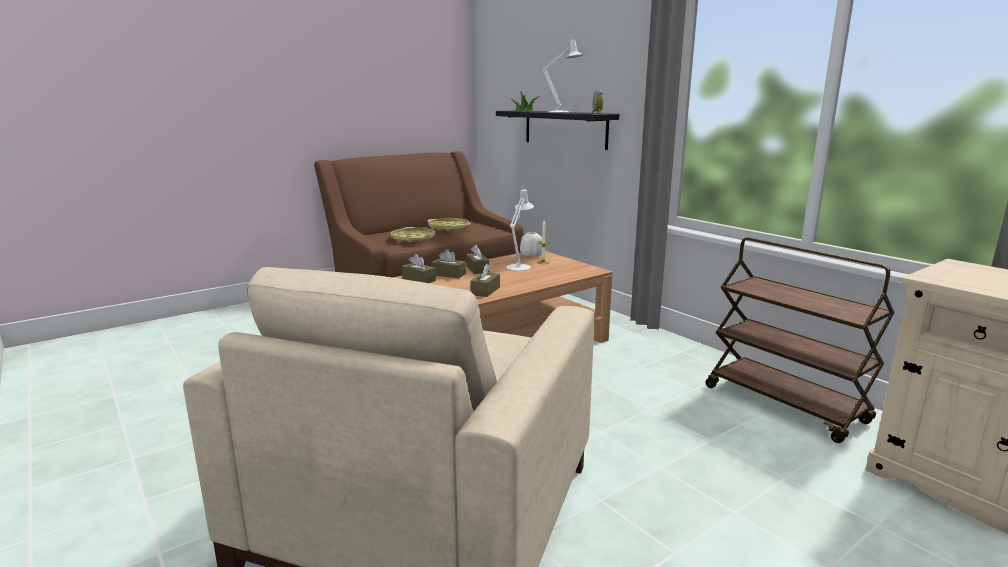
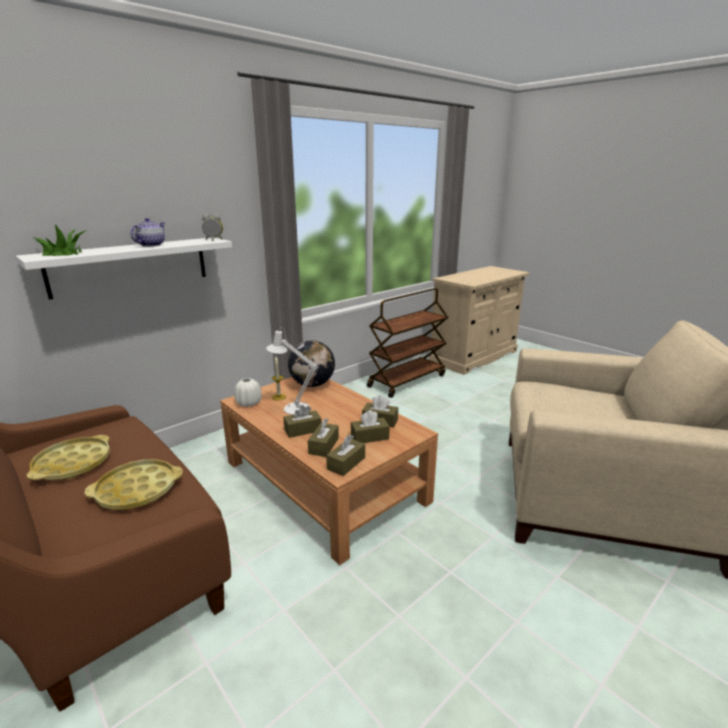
camera: 95 degrees left, 5 degrees up
(456, 287) = (369, 437): none -> brown tissue box
(562, 112) = (151, 245): white table lamp -> teapot
(565, 129) = (130, 266): black shelf -> white shelf
(572, 271) = (312, 384): none -> globe

